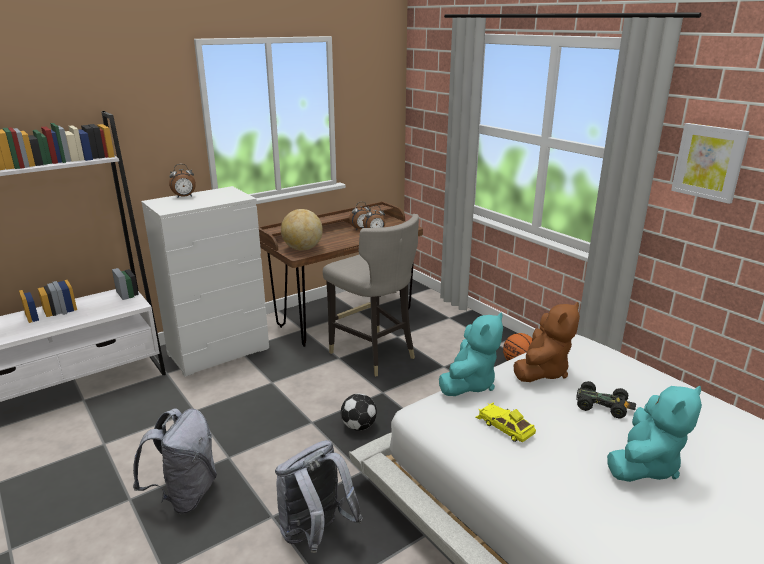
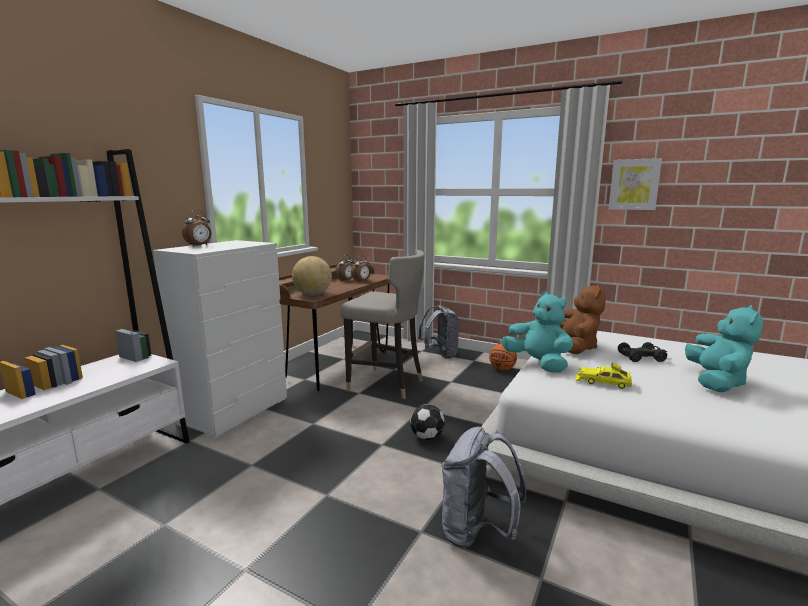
camera: 25 degrees left, 10 degrees down
(185, 495) = (310, 543): grey backpack -> grey backpack (440, 355)
(469, 384) = (538, 364): turquoise plush toy -> turquoise plush toy turned 45 degrees counterclockwise

